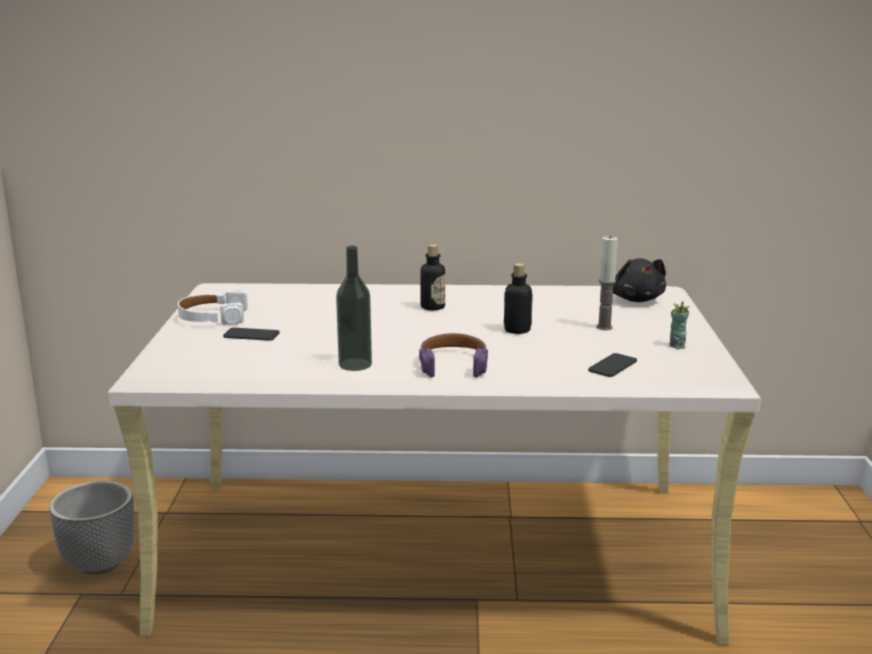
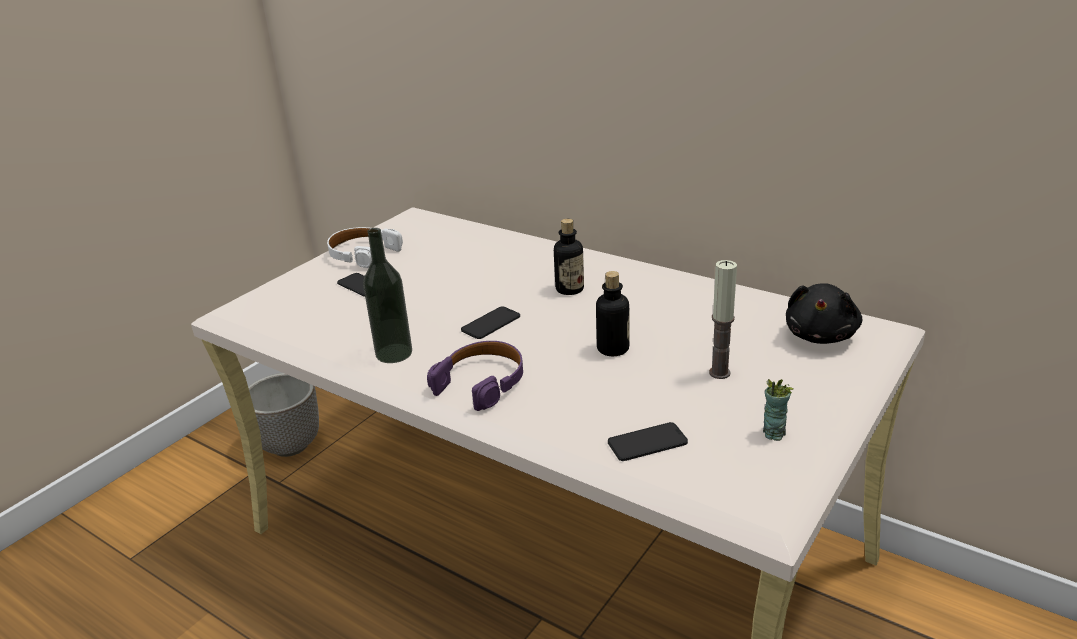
camera: 35 degrees right, 10 degrees up
(404, 335) = (491, 323): none -> phone

